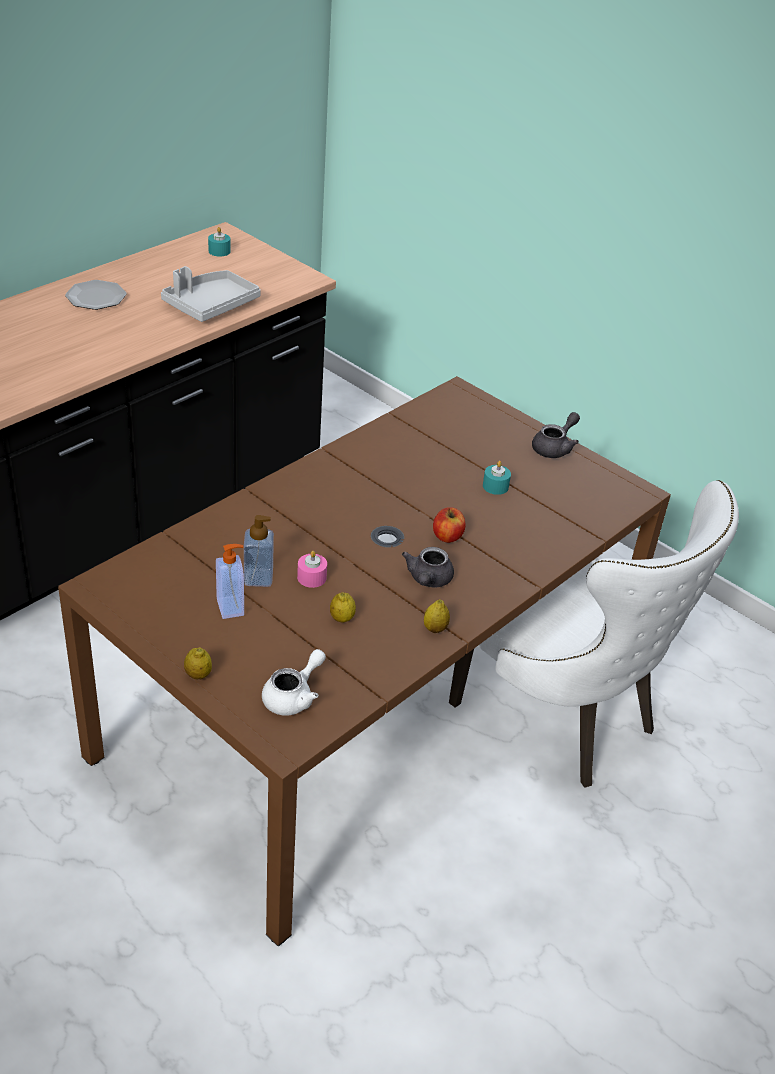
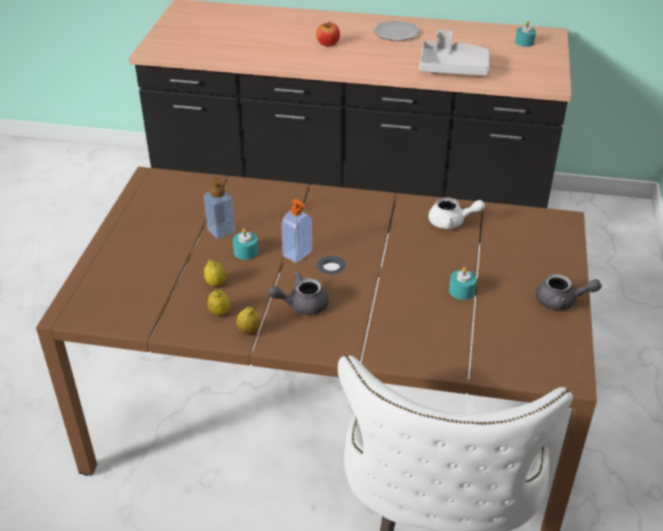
camera: 60 degrees right, 0 degrees up
(198, 675) = (104, 250): lemon -> lemon (219, 313)
(231, 607) = (181, 233): soap dispenser -> soap dispenser (298, 254)
(293, 696) = (116, 297): white teapot -> white teapot (451, 222)
(311, 577) = (246, 252): pink candle -> turquoise candle
(447, 536) = (365, 293): apple -> apple (328, 44)

